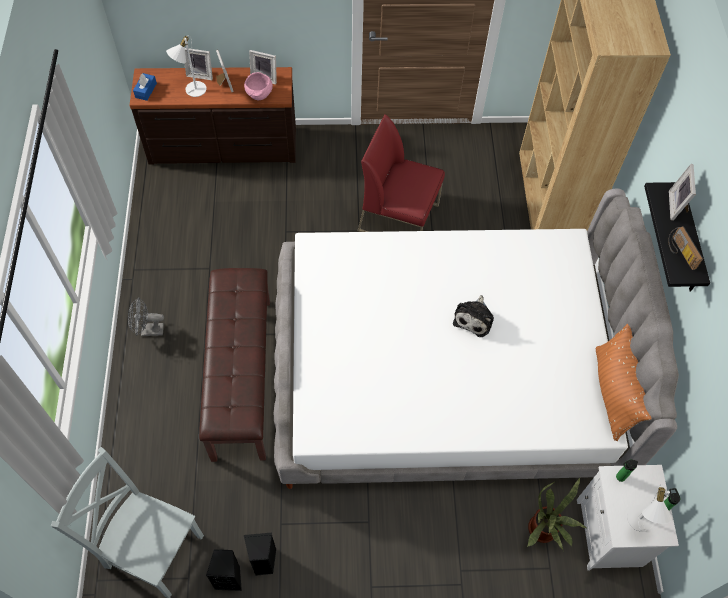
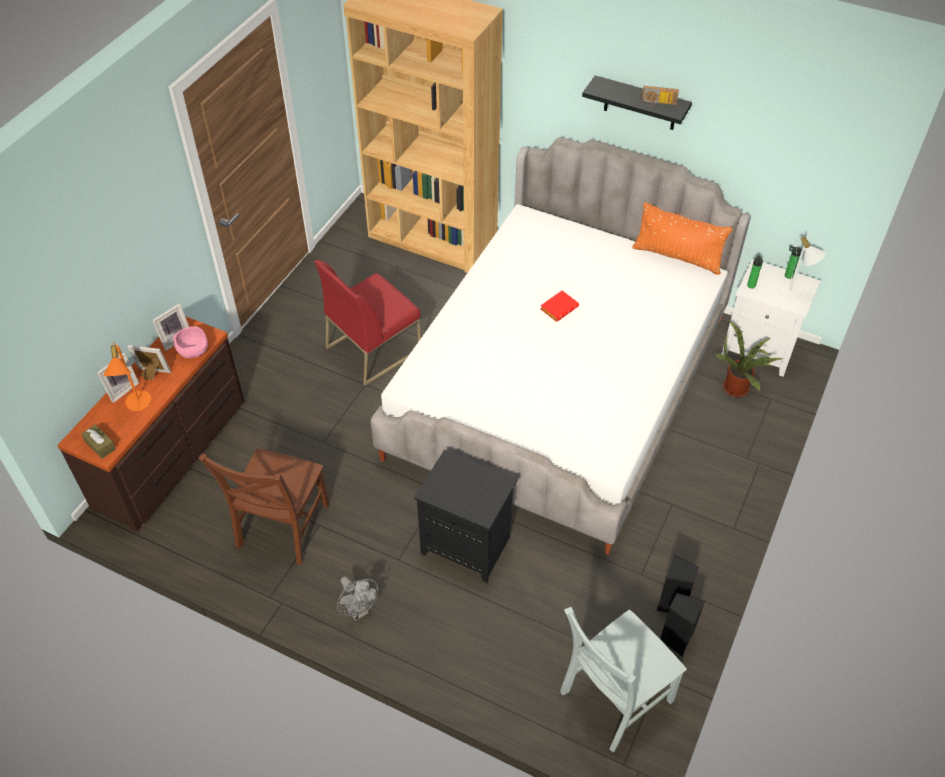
camera: 60 degrees left, 10 degrees down
(146, 90) = (100, 445): blue tissue box -> brown tissue box
(148, 331) = (358, 611): grey fan -> grey fan turned 60 degrees counterclockwise
(191, 89) = (136, 405): white table lamp -> orange table lamp
(194, 246) = (281, 528): none -> brown chair
(243, 377) = (468, 545): brown bench -> black nightstand
(474, 318) = (559, 307): plush toy -> red book
(677, 206) = (615, 87): picture frame -> none

